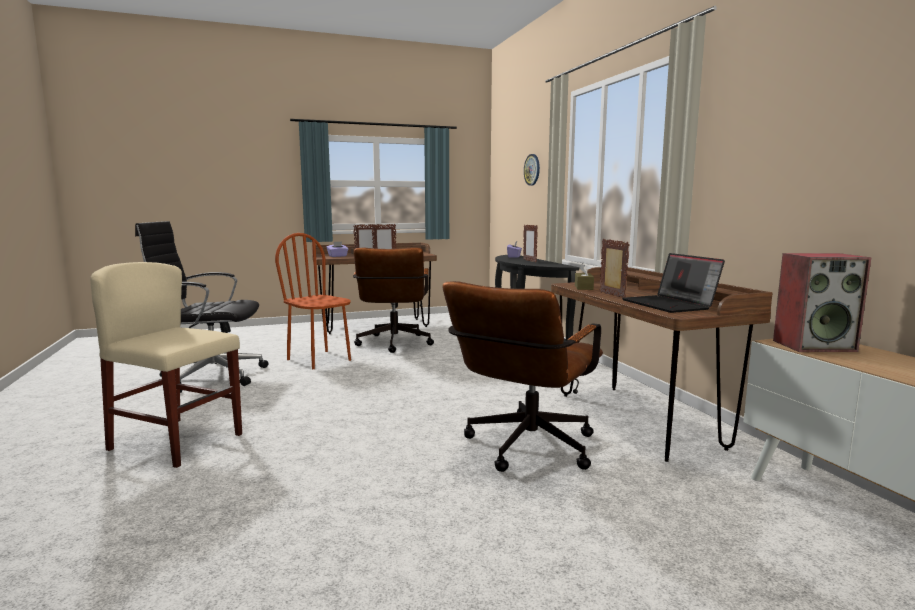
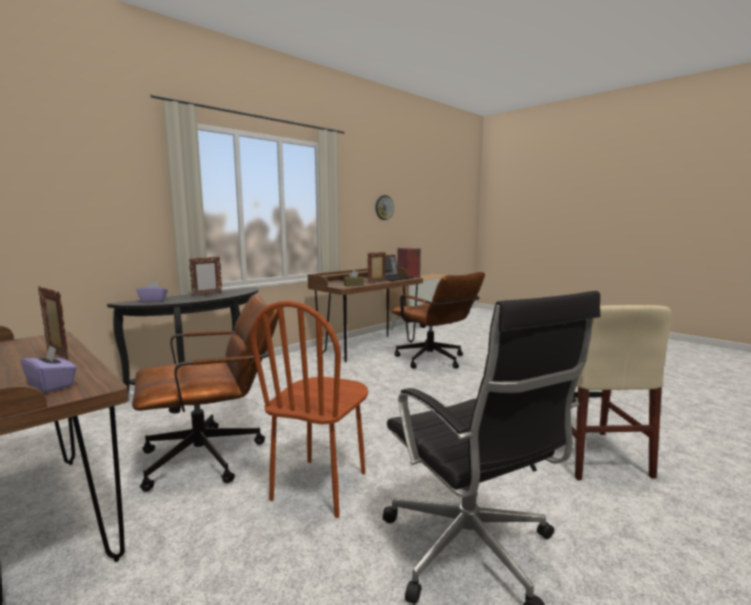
camera: 115 degrees left, 0 degrees up
(524, 450) = (434, 361): brown office chair -> brown office chair turned 45 degrees clockwise
(532, 169) = (91, 191): wall clock -> wall clock (384, 207)

